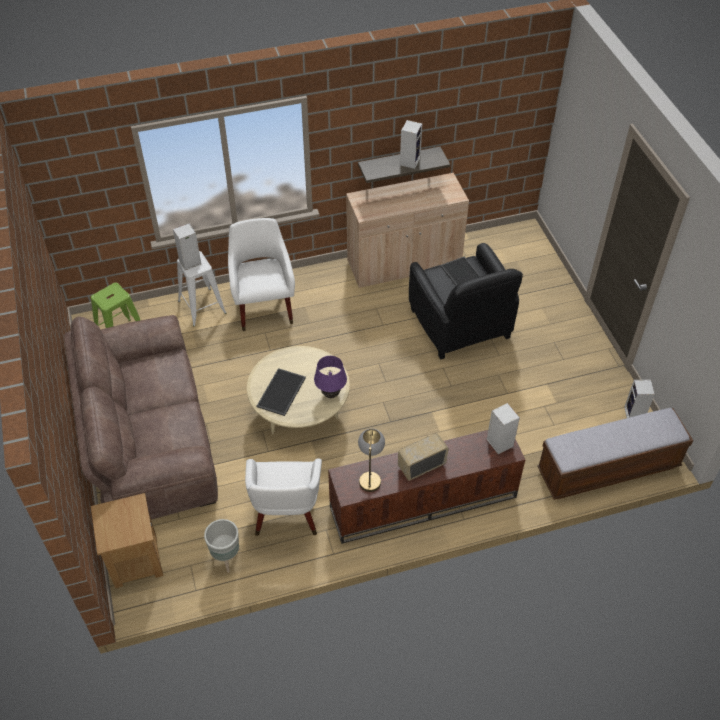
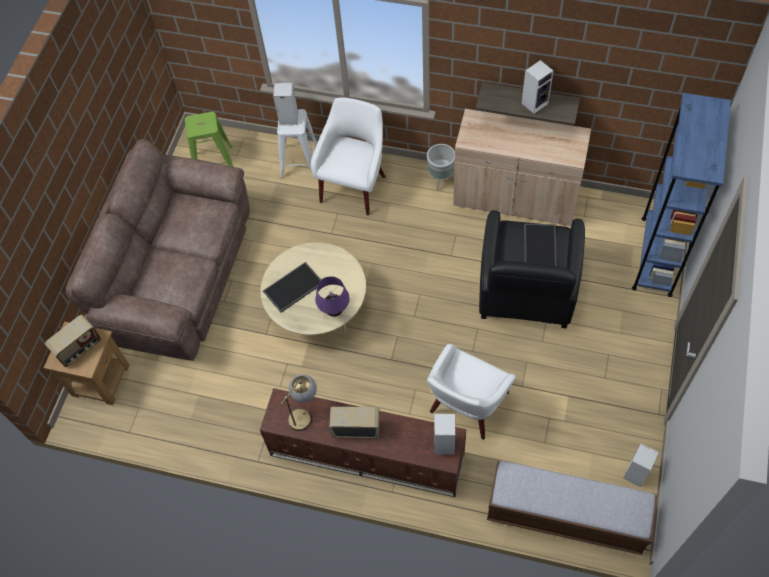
camera: 35 degrees right, 10 degrees up
(122, 521) = (79, 348): none -> radio
(227, 558) = (170, 417): grey planter -> grey planter (441, 181)
(286, 515) = (242, 404): white armchair -> white armchair (466, 407)
(537, 261) = (656, 256): none -> blue bookcase

